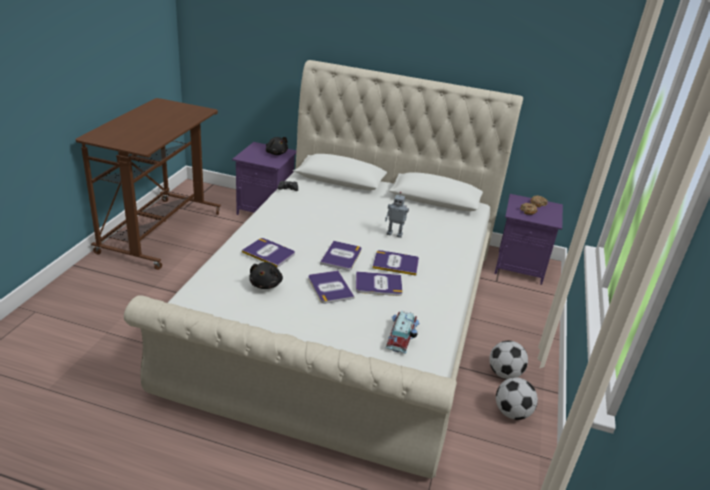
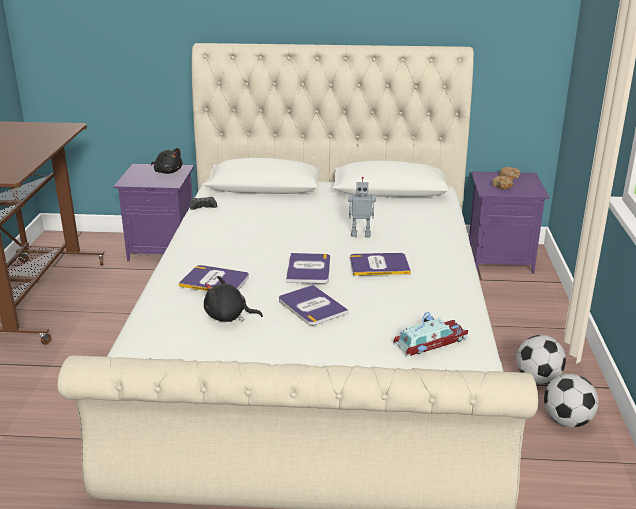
camera: 10 degrees left, 5 degrees down
(266, 284) = (228, 317): black plush toy -> black plush toy turned 105 degrees clockwise
(378, 284) = (370, 292): book -> none
(402, 335) = (428, 342): toy car -> toy car turned 120 degrees counterclockwise

